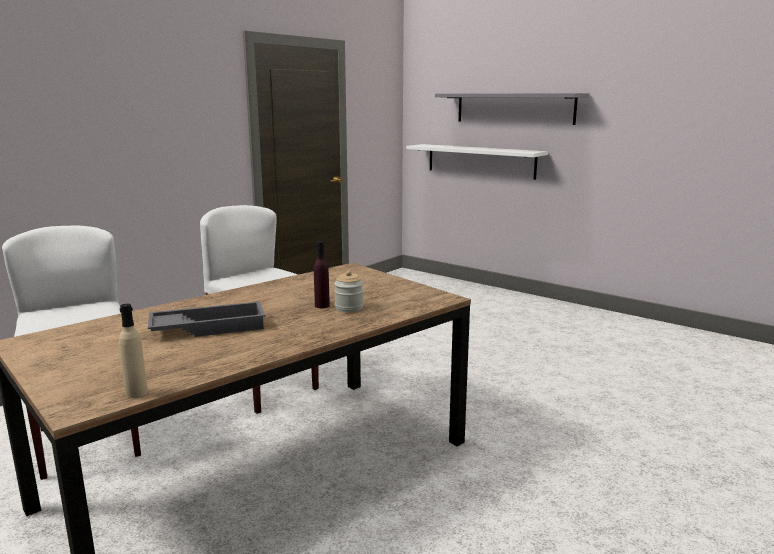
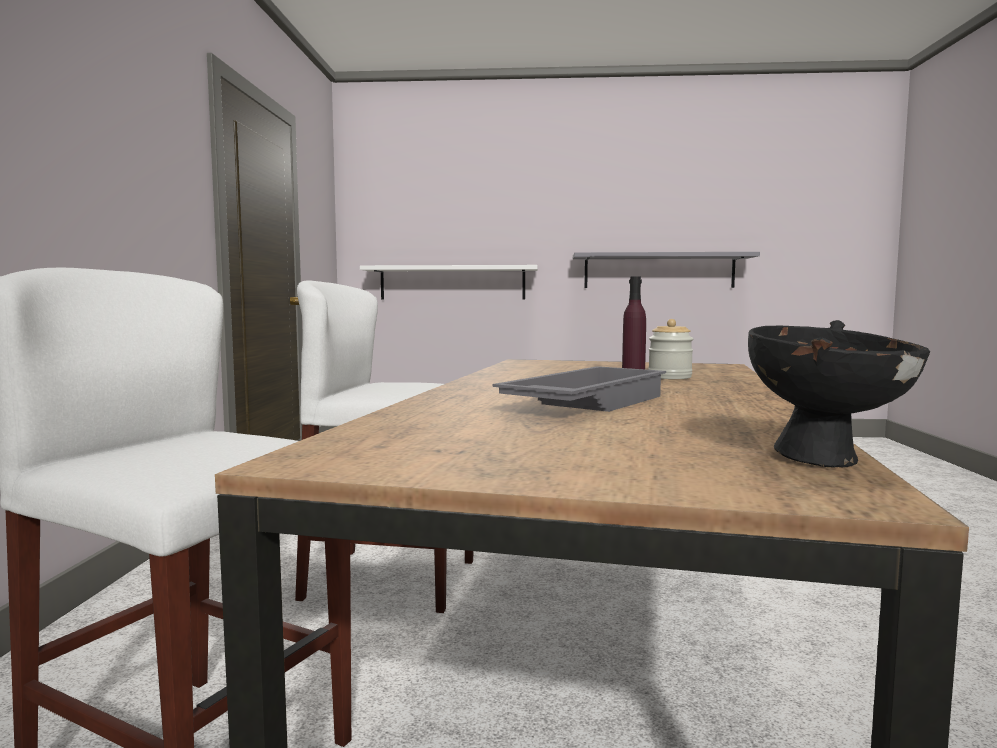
camera: 35 degrees left, 10 degrees down
(136, 393) = (826, 460): beige bottle -> black bowl
(514, 108) = (493, 220): grey shelf -> grey shelf (659, 271)

